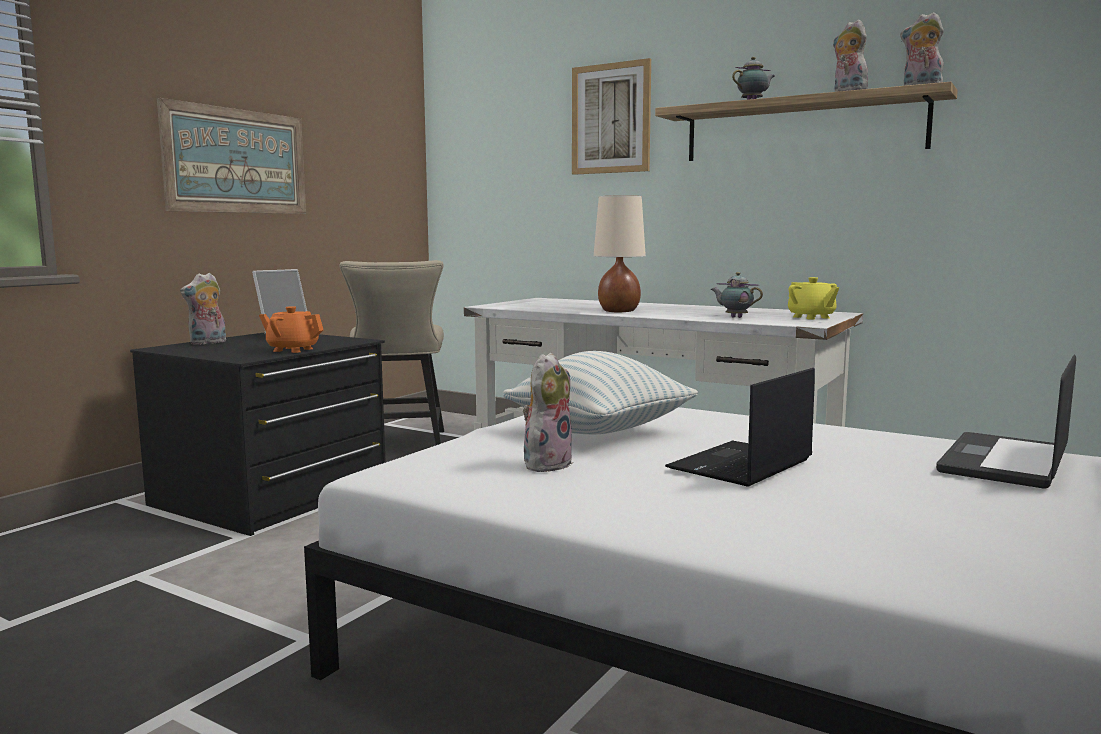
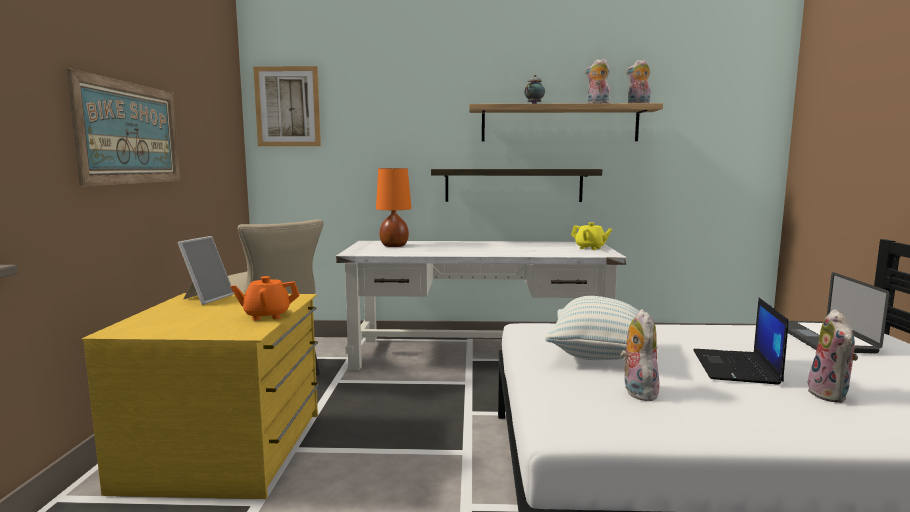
camera: 30 degrees left, 0 degrees up
(208, 343) = (153, 317): plush toy -> plush toy (831, 395)
(273, 495) = (227, 450): black dresser -> yellow dresser
(555, 303) = (393, 246): none -> orange table lamp
(611, 118) = (419, 107): picture -> picture (287, 107)
(619, 311) = (464, 251): beige table lamp -> none
(732, 224) = (513, 185): none -> shelf
(735, 317) = (550, 251): teapot -> none

